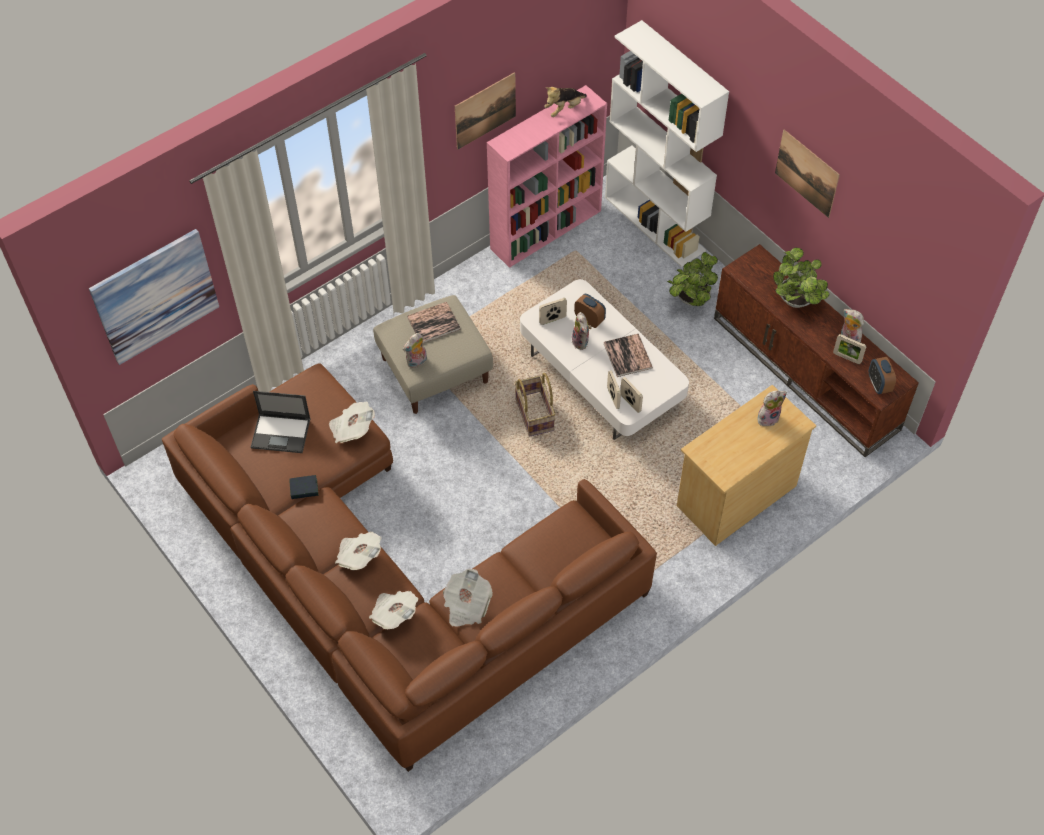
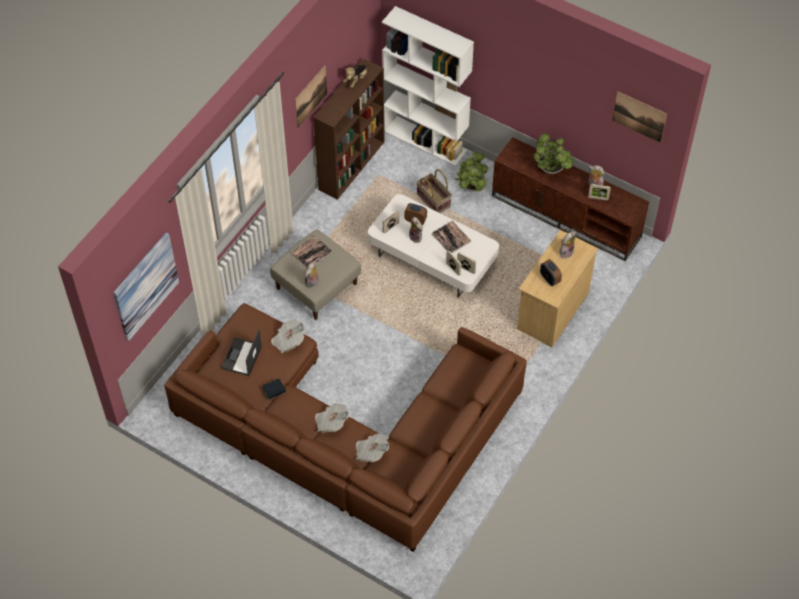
camera: 20 degrees left, 0 degrees up
(281, 433) = (241, 357): laptop -> laptop turned 120 degrees clockwise
(466, 605) = (416, 432): newspaper -> none
(535, 414) = (398, 296): basket -> basket (434, 200)
(546, 229) = (352, 165): pink bookcase -> brown bookcase
(807, 173) = (542, 83): picture -> picture (639, 116)
(878, 384) = (625, 210): alarm clock -> alarm clock (549, 279)

